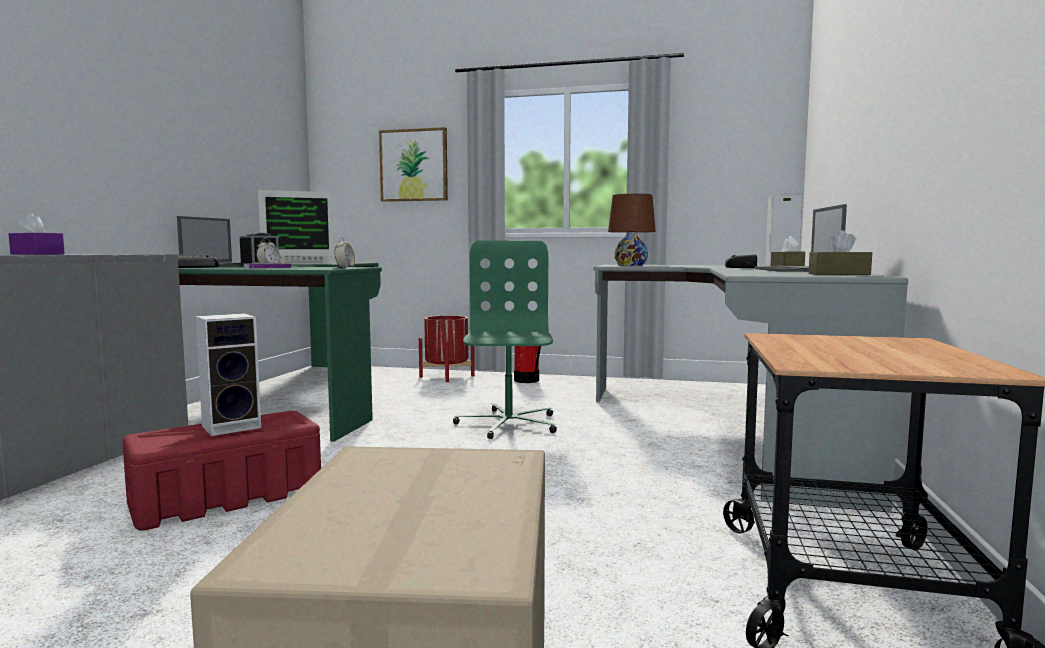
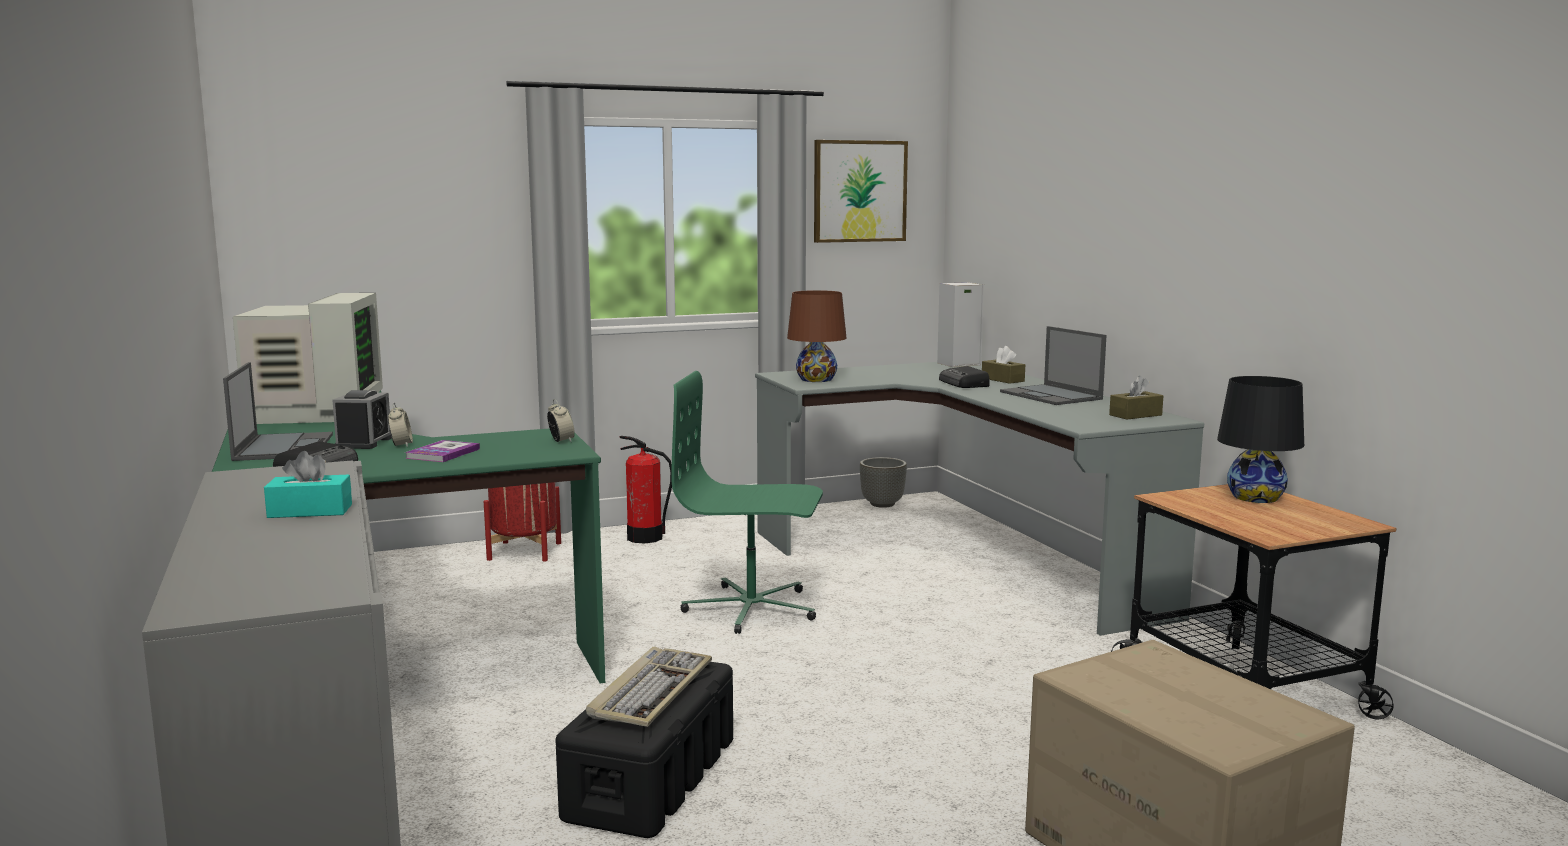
camera: 35 degrees left, 5 degrees up
(37, 254) = (310, 511): purple tissue box -> turquoise tissue box
(229, 497) = (652, 777): red storage box -> black storage box
(233, 426) = (651, 690): speaker -> keyboard
(299, 263) = (314, 413): monitor -> monitor turned 45 degrees counterclockwise
(414, 165) = (427, 224): picture -> picture (859, 191)
(507, 424) = (751, 608): green office chair -> green office chair turned 45 degrees counterclockwise
(730, 386) = (882, 504): none -> grey planter
(894, 344) = (1255, 497): none -> black table lamp

